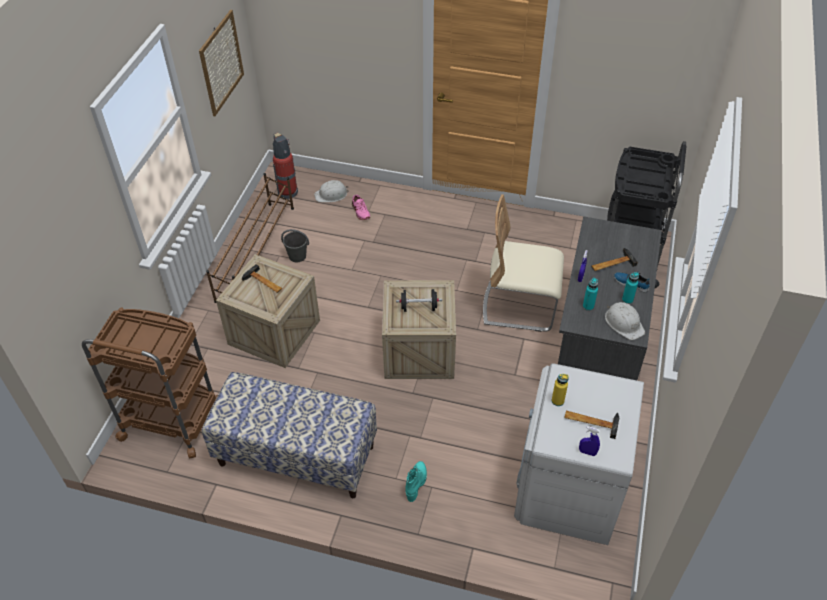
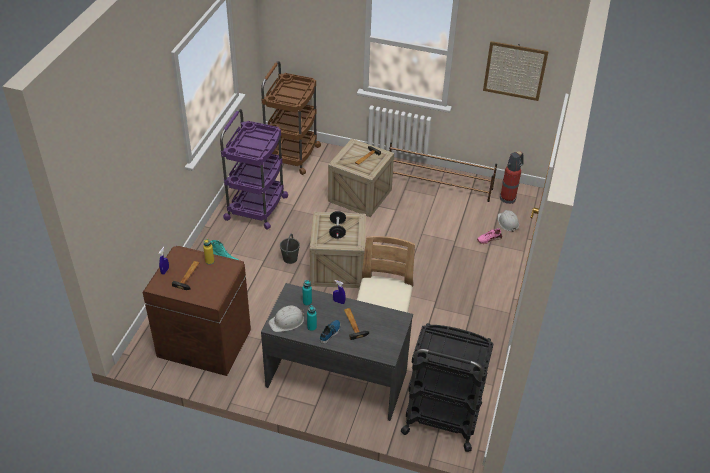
camera: 90 degrees right, 5 degrees down
(296, 456) = (257, 208): bench -> purple cart
(297, 256) = (435, 204): grey bucket -> grey bucket (290, 258)
(566, 489) = (205, 340): white washing machine -> brown washing machine

